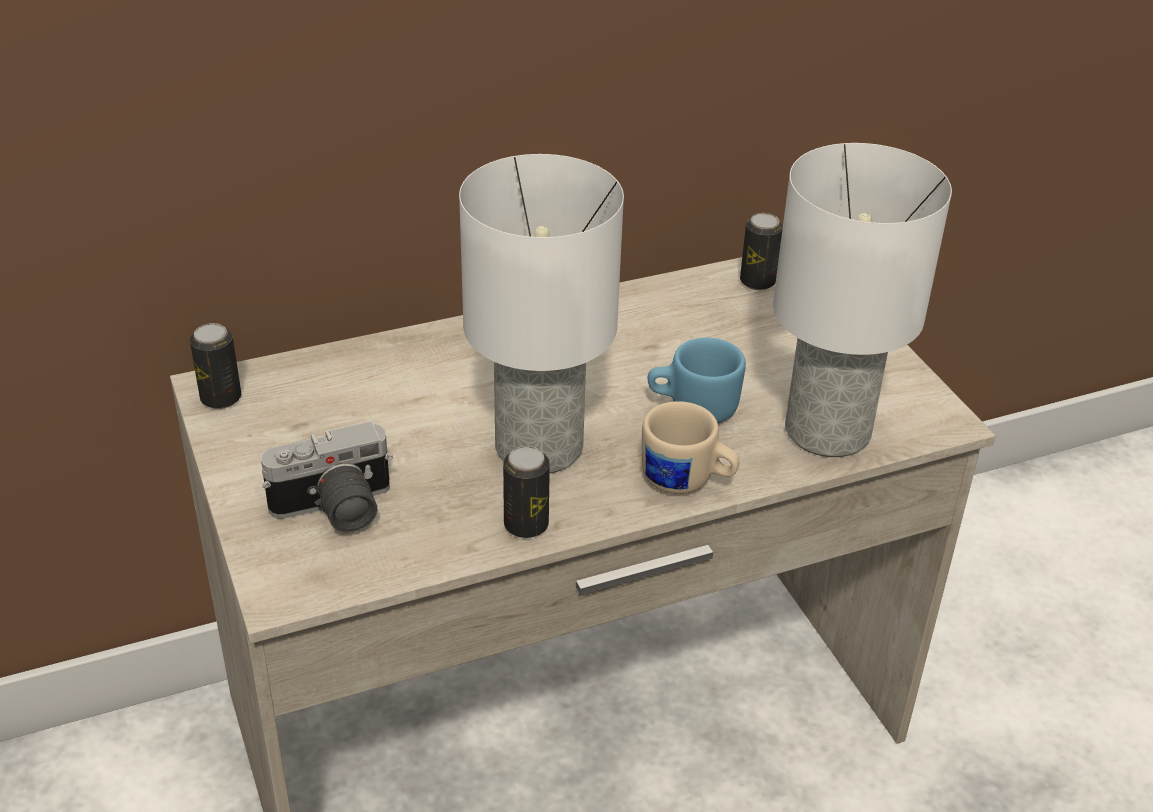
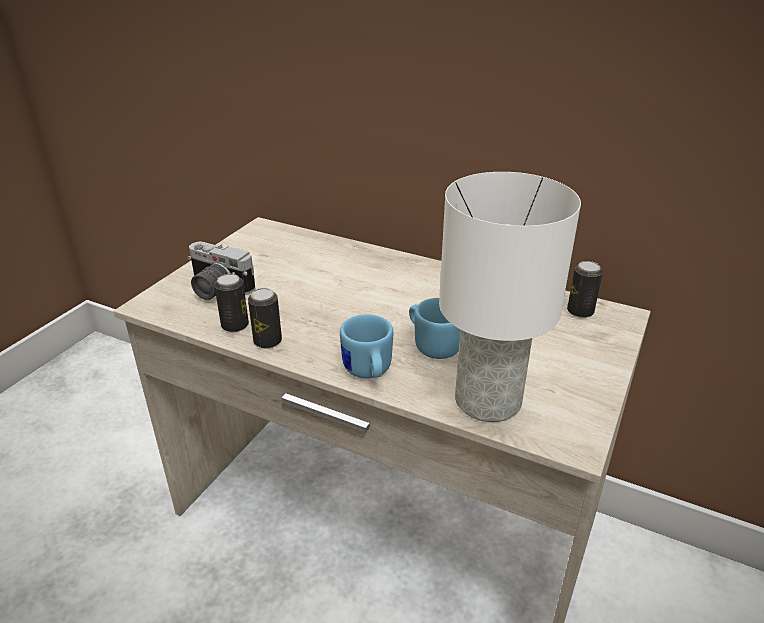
camera: 50 degrees right, 5 degrees down
(221, 398) = (257, 232): can -> can (235, 325)
(541, 448) = (332, 317): white table lamp -> none
(687, 481) = (368, 372): beige mug -> blue mug

